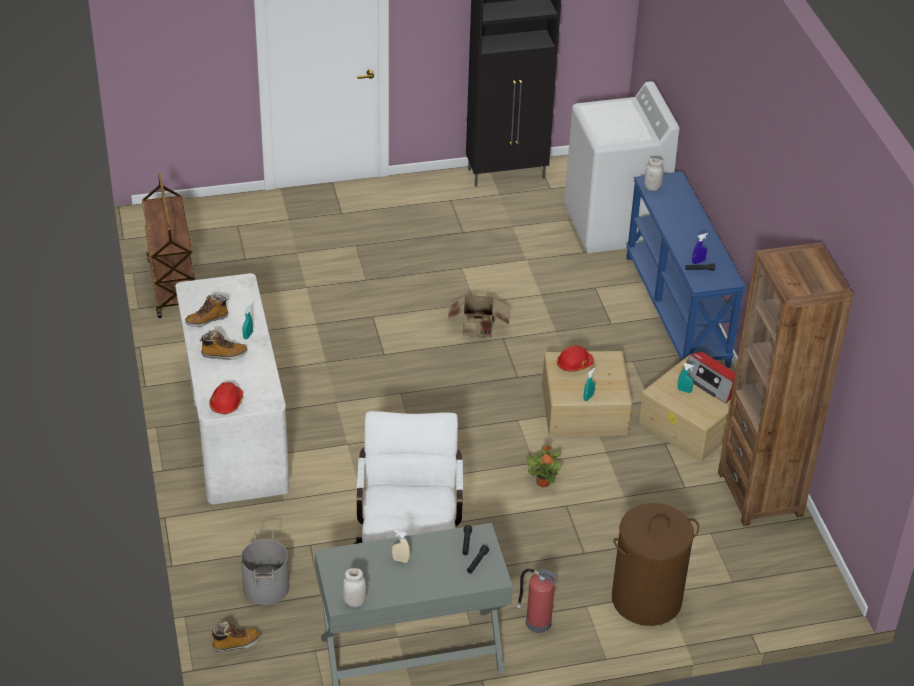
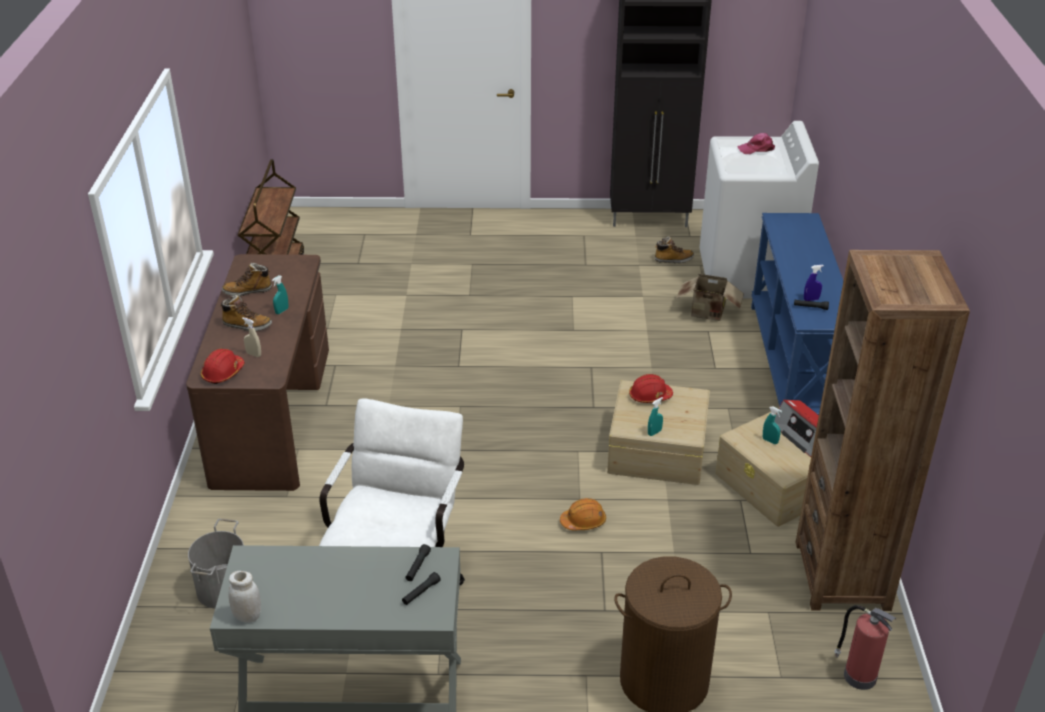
camera: 15 degrees right, 5 degrees down
(234, 426) = (272, 414): white desk -> brown desk
(236, 643) = (159, 647): boot -> boot (673, 260)
(400, 560) = (328, 574): beige spray bottle -> beige spray bottle (254, 354)
(478, 330) = (567, 356): cardboard box -> cardboard box (708, 314)
(537, 622) = (519, 685): fire extinguisher -> fire extinguisher (858, 675)
(543, 482) = (583, 521): potted plant -> orange hard hat
(617, 114) = (756, 149): none -> pink cap
(652, 187) = (779, 224): white jar -> none

